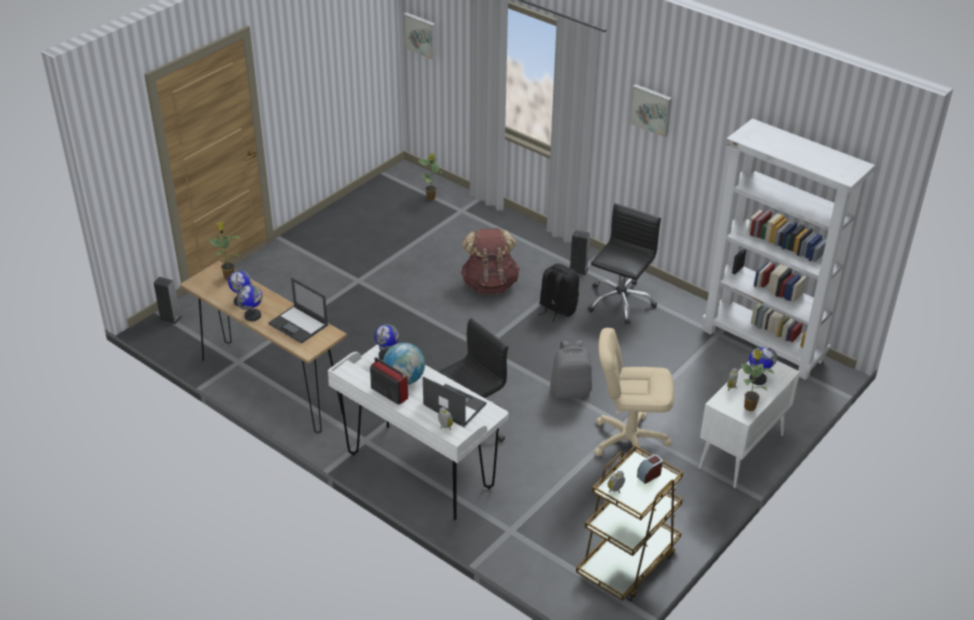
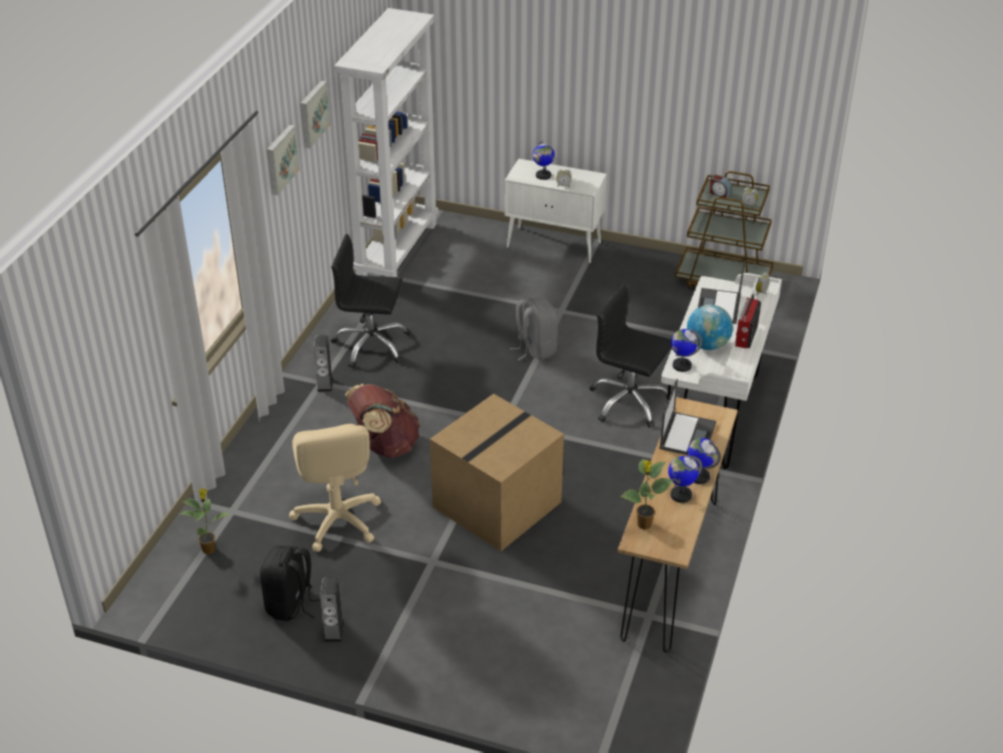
camera: 110 degrees left, 0 degrees up
(170, 318) = (610, 725): speaker -> speaker (334, 632)
(394, 322) = (497, 503): none -> cardboard box
(421, 35) = (88, 401): picture -> picture (312, 114)
(557, 309) = (407, 385): black backpack -> black backpack (291, 605)
(629, 441) = (581, 303): beige office chair -> beige office chair (337, 520)
(749, 406) = (582, 175): potted plant -> none

